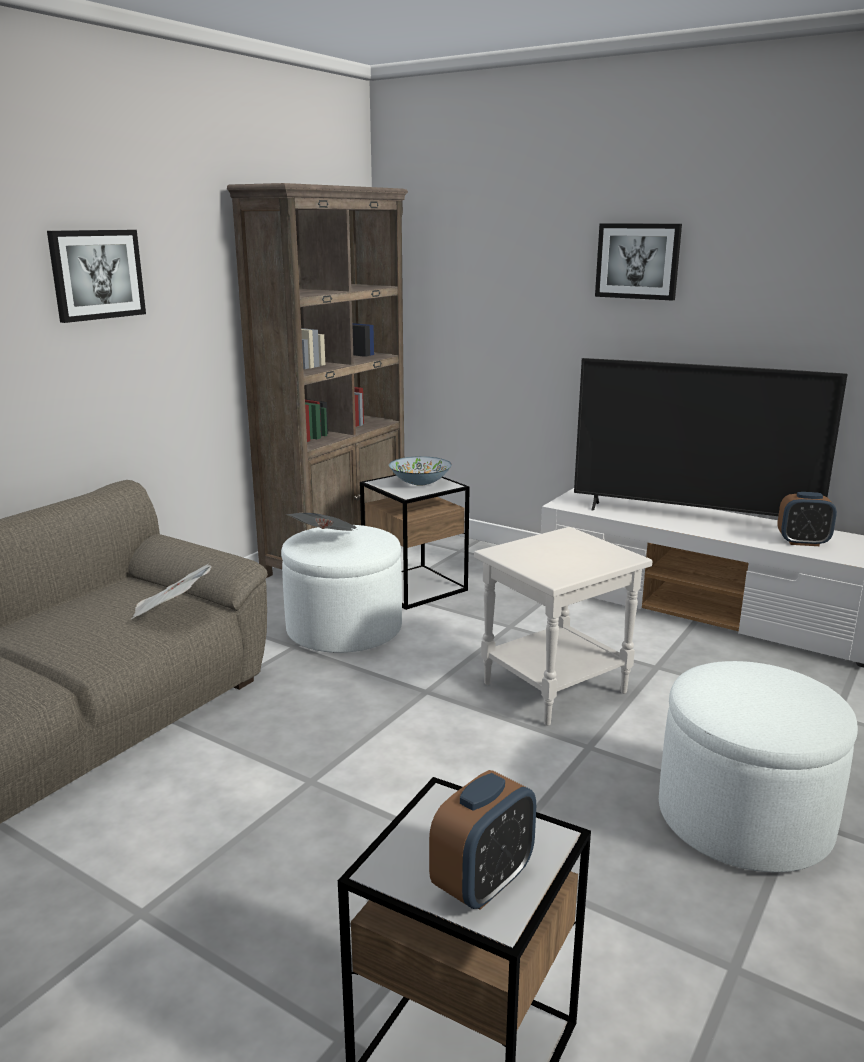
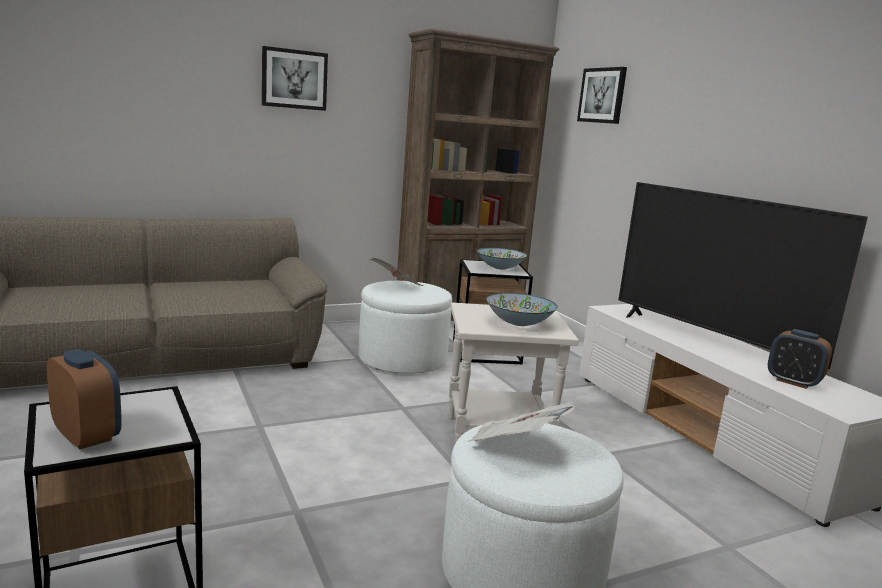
camera: 30 degrees right, 5 degrees down
(171, 612) = (256, 298): newspaper -> newspaper (516, 447)
(483, 883) = (86, 436): alarm clock -> alarm clock turned 120 degrees counterclockwise
(578, 557) = (519, 323): none -> bowl
(638, 261) = (715, 106): picture -> picture (602, 95)

